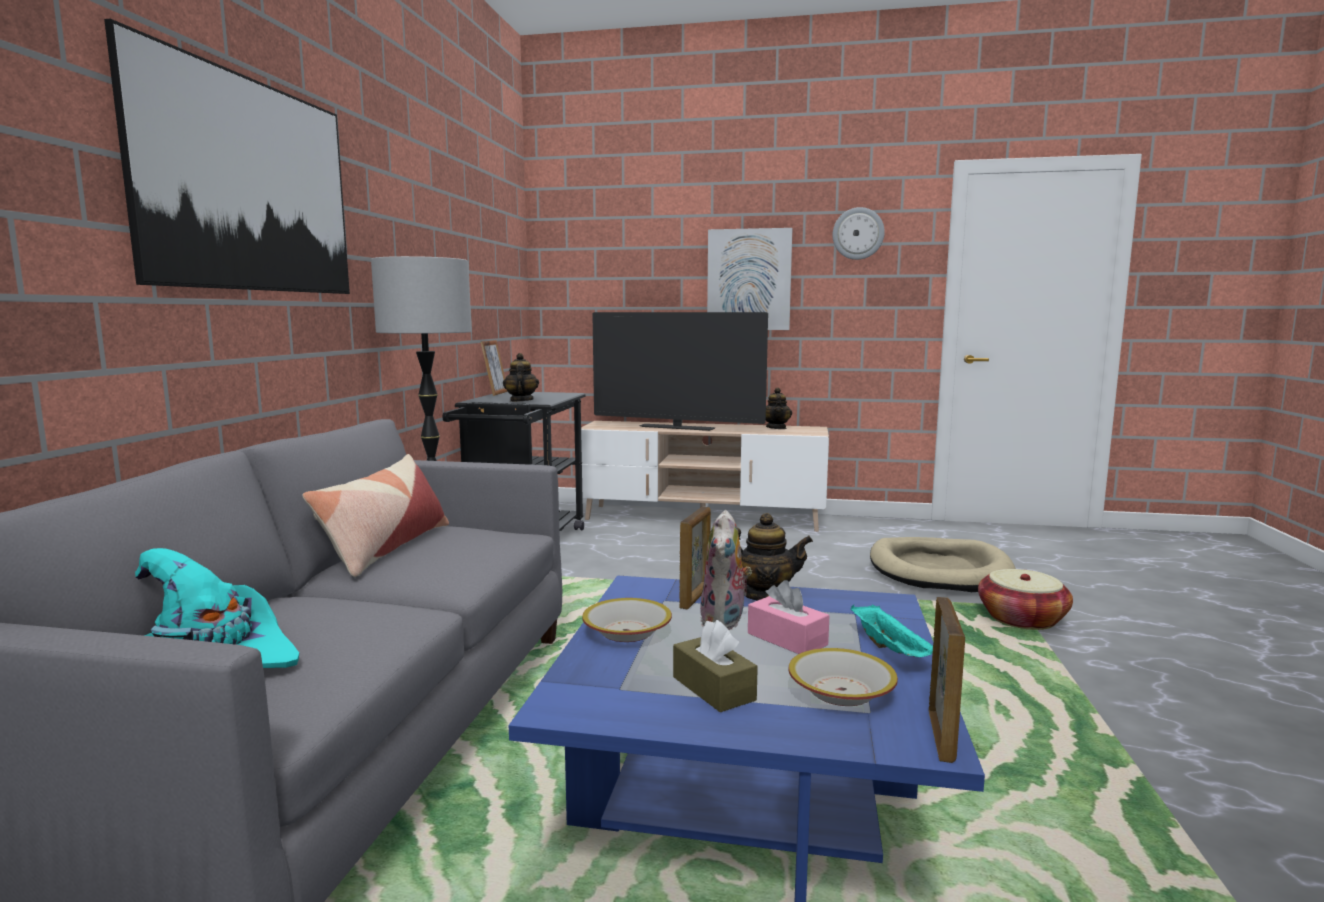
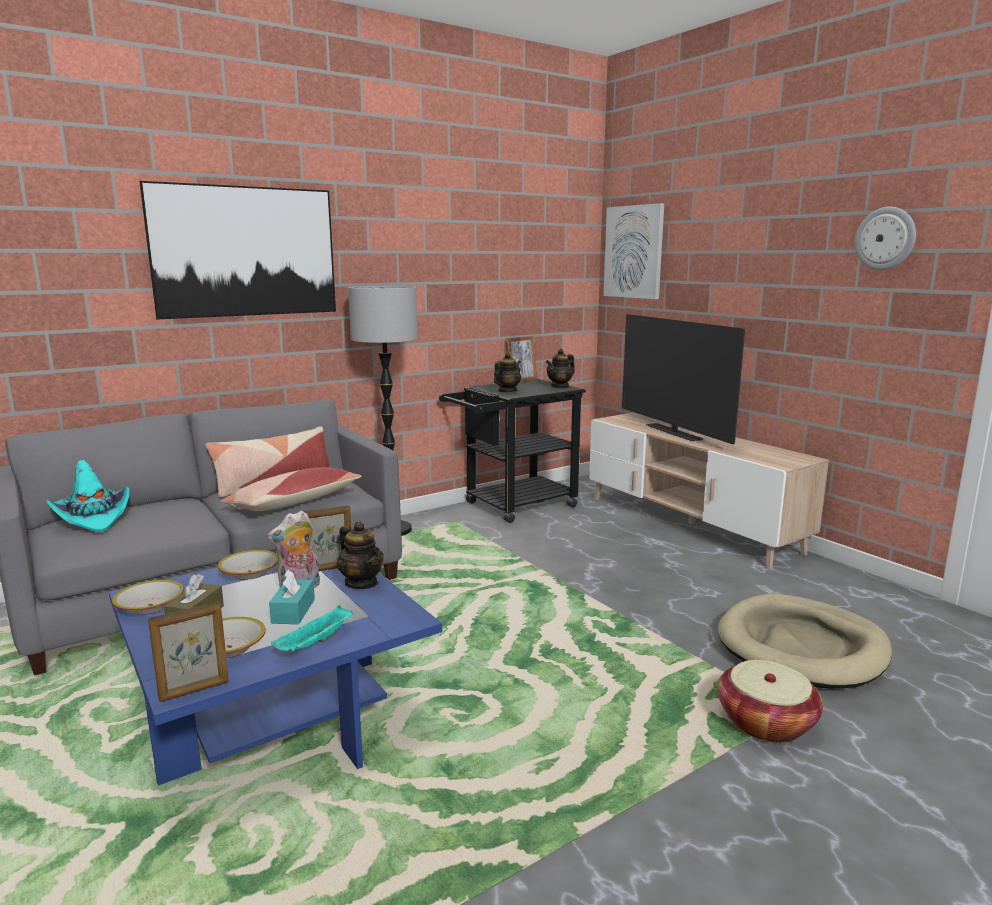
camera: 45 degrees right, 5 degrees up
(474, 556) = (294, 502): none -> pillow
(625, 707) = (150, 606): none -> bowl
(749, 280) = (767, 288): picture -> picture (634, 252)
(776, 428) = (766, 450): teapot -> teapot (560, 386)
(787, 639) = (293, 611): pink tissue box -> turquoise tissue box

